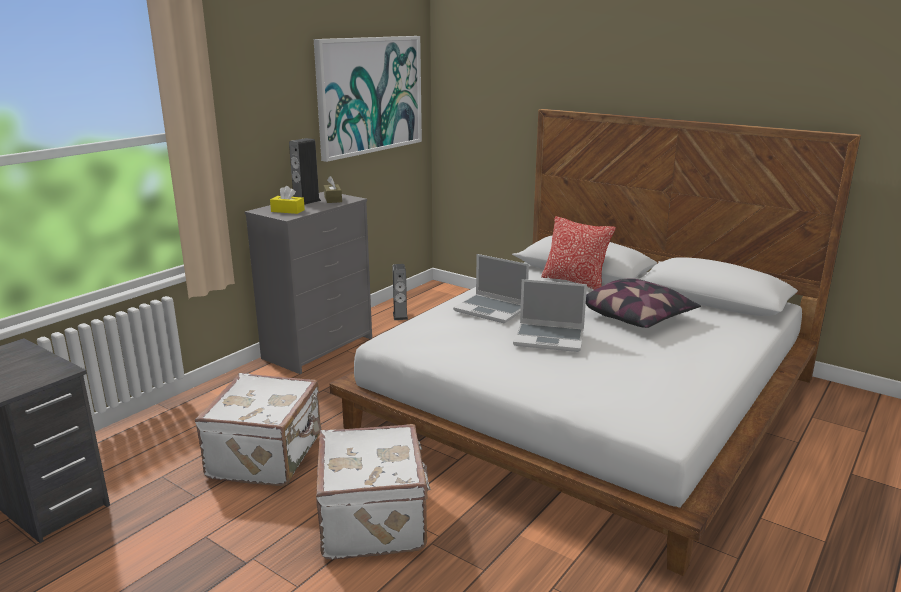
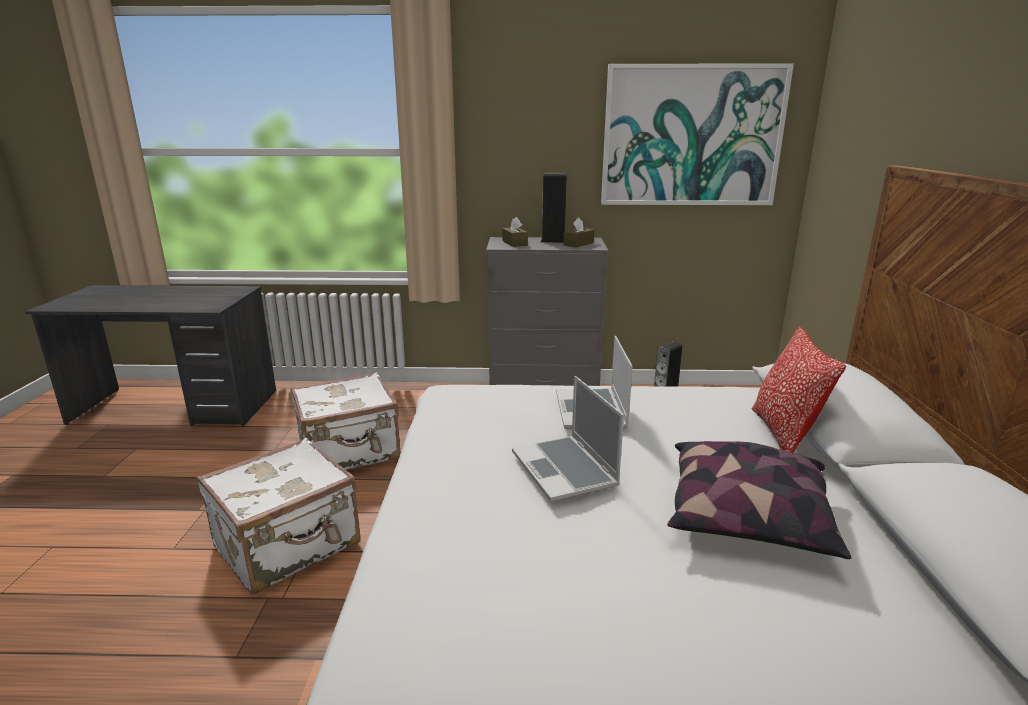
camera: 55 degrees right, 0 degrees up
(287, 211) = (514, 243): yellow tissue box -> brown tissue box

